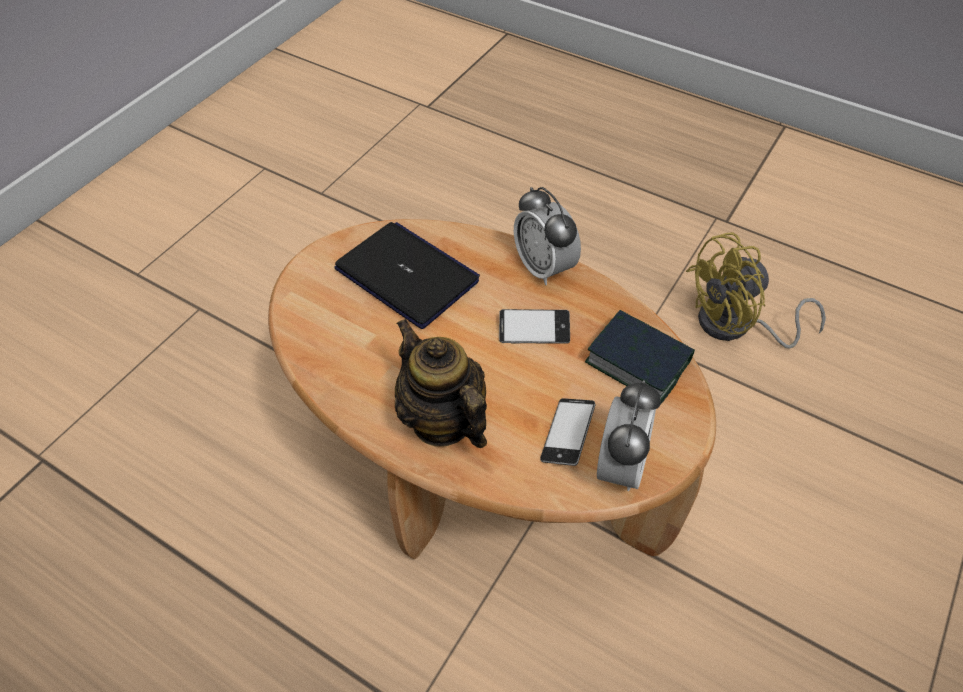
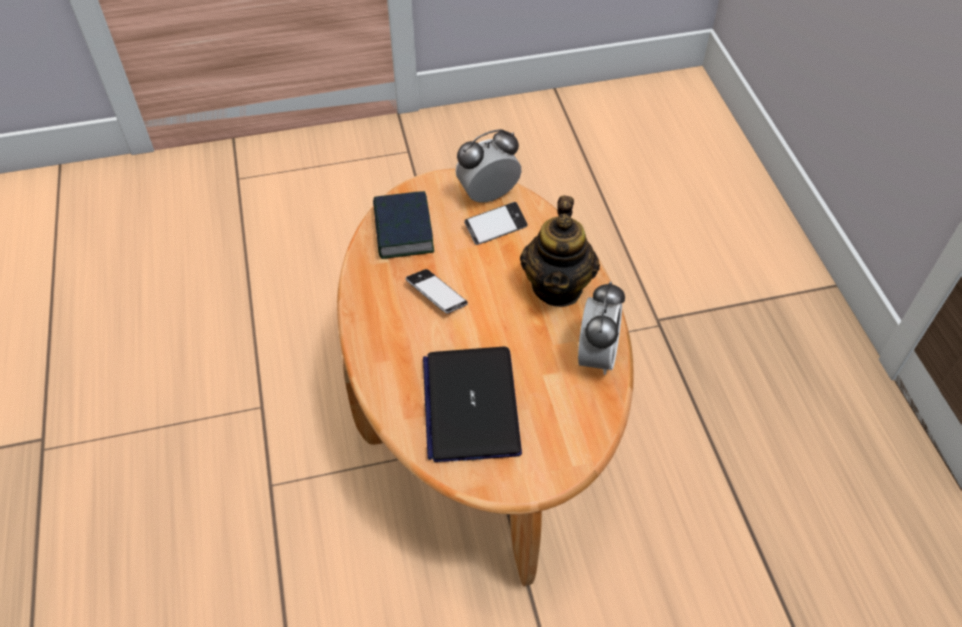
camera: 135 degrees left, 0 degrees up
(544, 267) = (370, 331): alarm clock -> alarm clock (596, 356)
(735, 326) = (192, 356): yellow fan -> none

